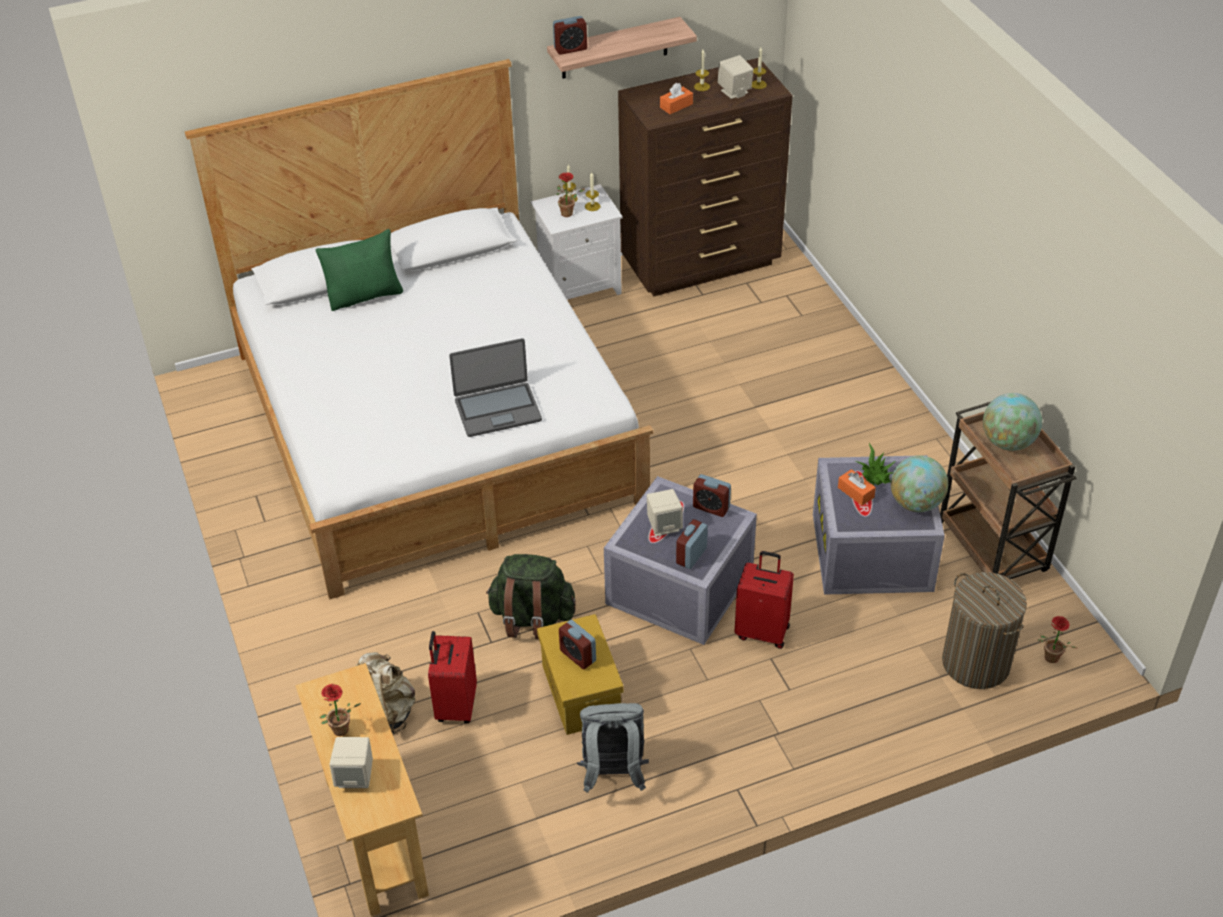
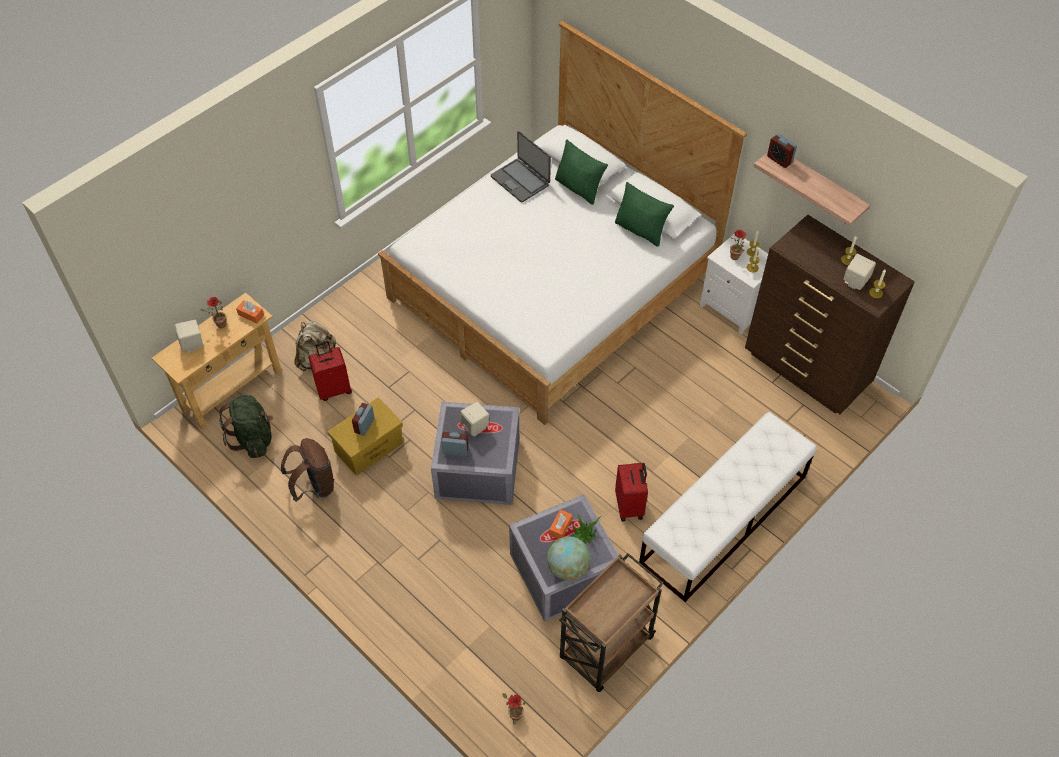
camera: 65 degrees right, 10 degrees up
(476, 267) = (641, 230): none -> green pillow
(497, 410) = (508, 295): laptop -> laptop (520, 180)
(532, 617) = (416, 400): green backpack -> green backpack (253, 438)
(613, 775) = (314, 486): grey backpack -> brown backpack
(676, 106) = (811, 253): orange tissue box -> orange tissue box (251, 315)
(711, 507) = (504, 447): alarm clock -> none
(762, 631) = (460, 528): red suitcase -> red suitcase (630, 506)
(865, 395) = (723, 520): none -> white bench
(975, 663) = (489, 666): laundry basket -> none
(1008, 442) = (615, 597): globe -> none

